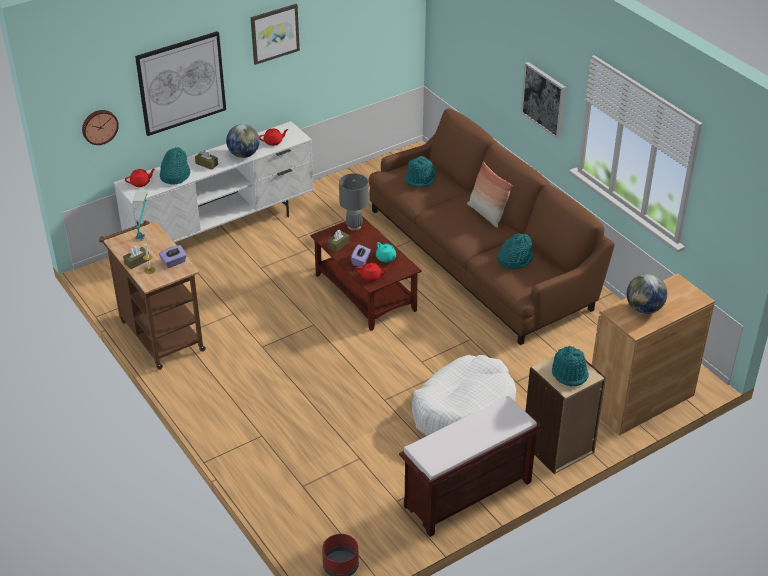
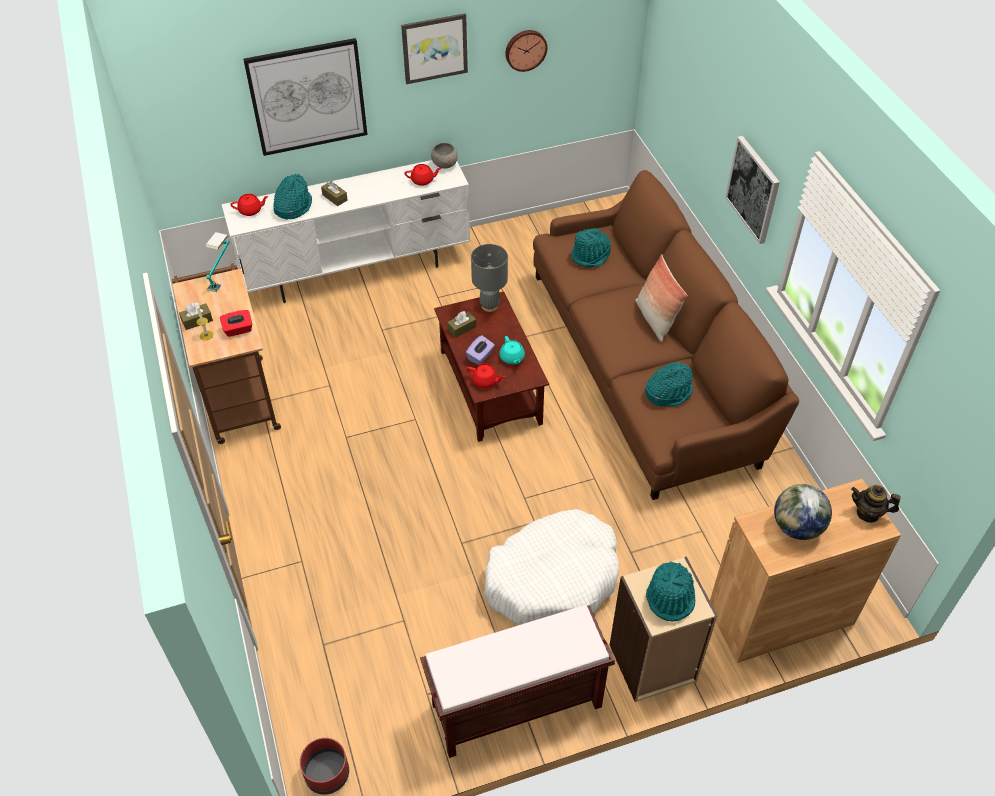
camera: 15 degrees right, 10 degrees up
(99, 126) = (200, 138): wall clock -> wall clock (525, 49)
(174, 262) = (238, 330): purple tissue box -> red tissue box
(244, 154) = (382, 192): globe -> none
(286, 128) = (444, 164): none -> grey bowl
(689, 292) = (868, 513): none -> teapot

